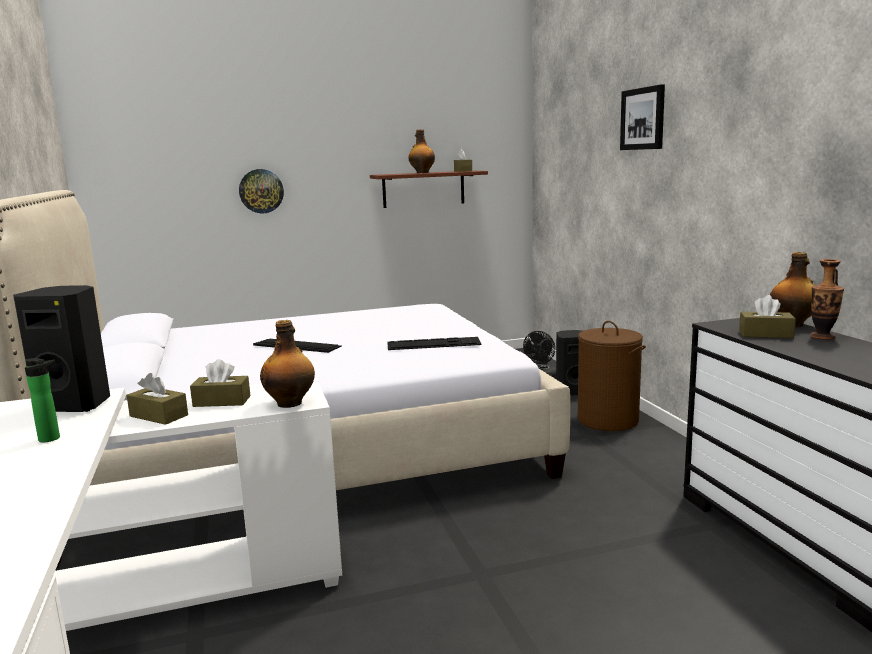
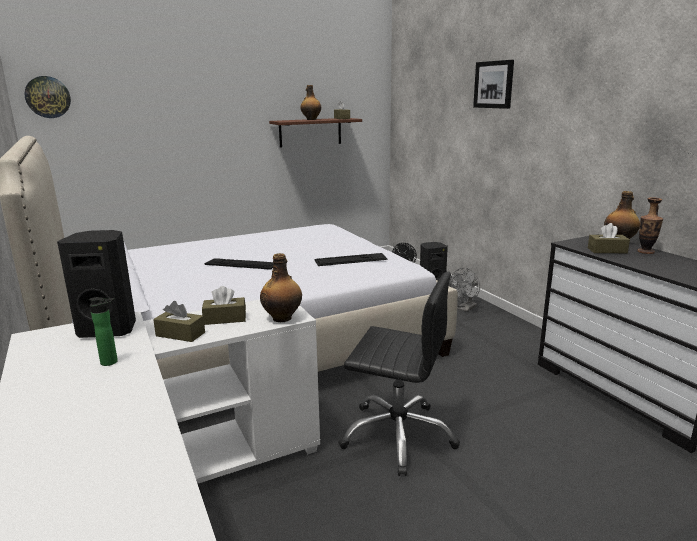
camera: 10 degrees left, 5 degrees up
(261, 191) = (182, 134): wall clock -> wall clock (48, 97)
(452, 574) = (398, 435): none -> black office chair
(608, 420) = (465, 309): brown laundry basket -> grey fan

